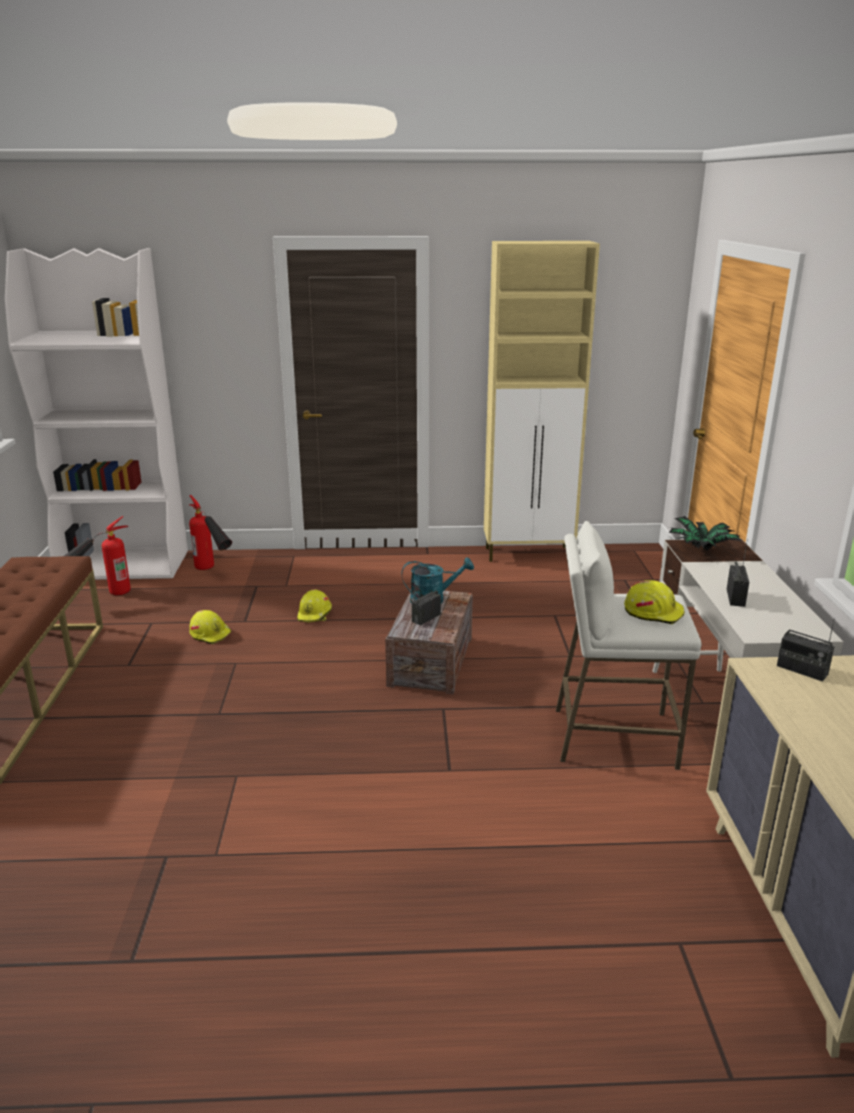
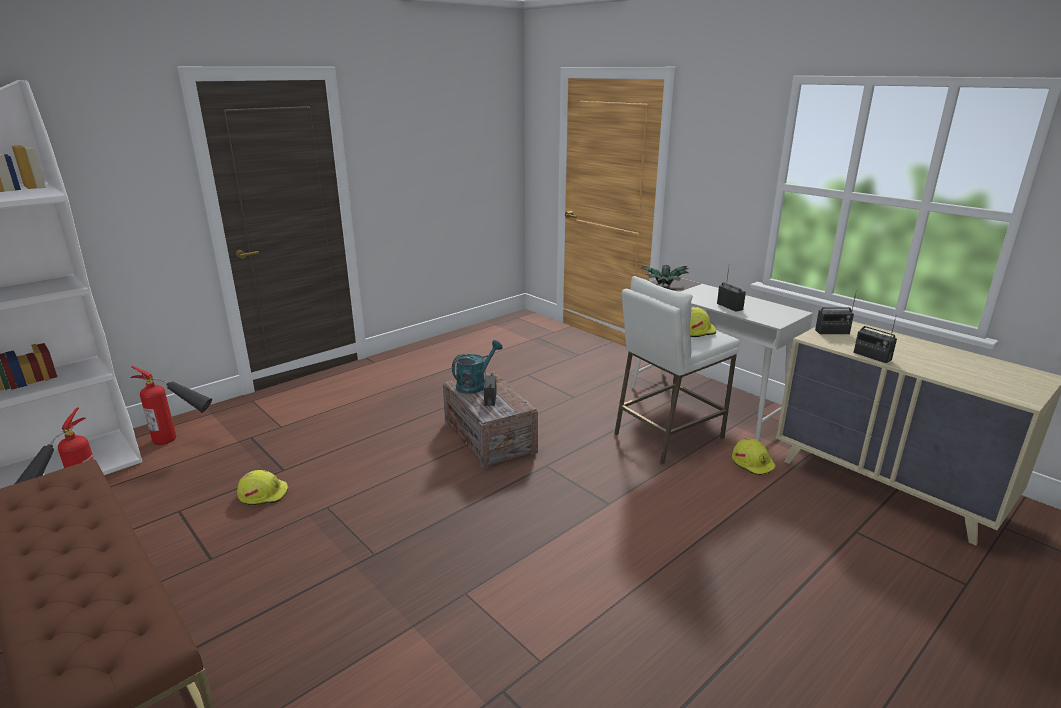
camera: 40 degrees left, 0 degrees up
(315, 614) = (344, 439): yellow hard hat -> yellow hard hat (753, 463)
(529, 554) = (452, 339): beige cabinet -> none
(787, 716) = (872, 356): none -> radio

